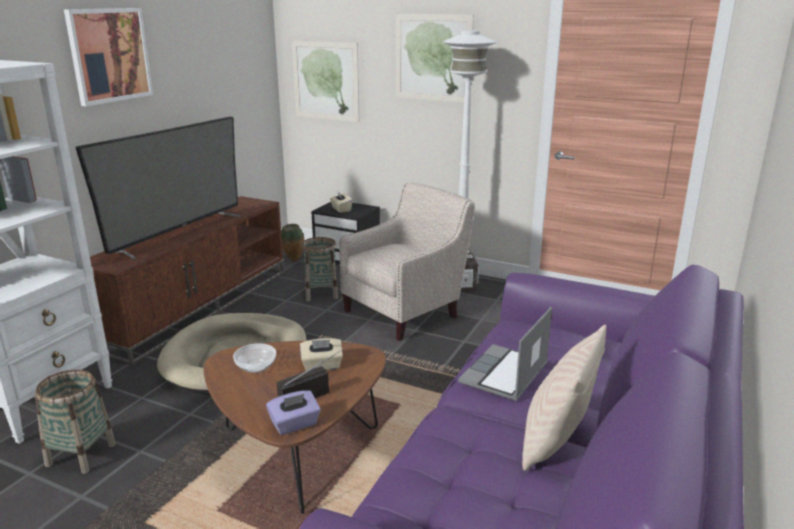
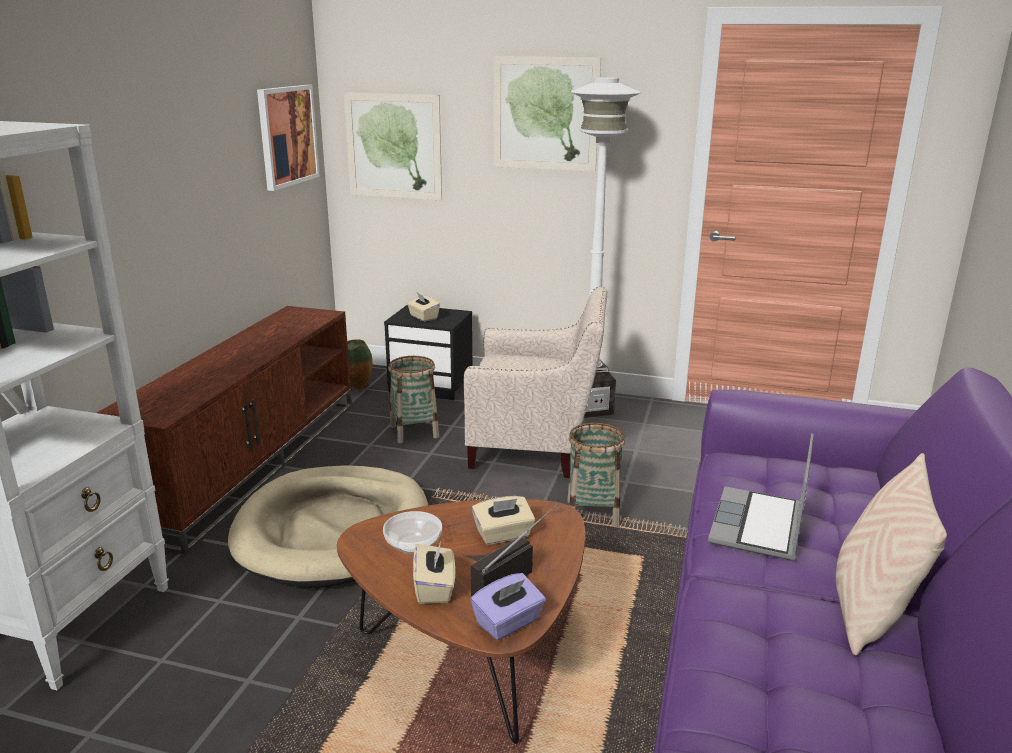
camera: 10 degrees left, 0 degrees up
(81, 454) = (160, 696): basket -> basket (593, 513)
(109, 55) = (126, 113): picture -> picture (287, 136)
(178, 233) = (226, 362): television -> none
(256, 397) = (434, 588): none -> beige tissue box
(406, 311) = (536, 447): beige armchair -> beige armchair turned 60 degrees clockwise

